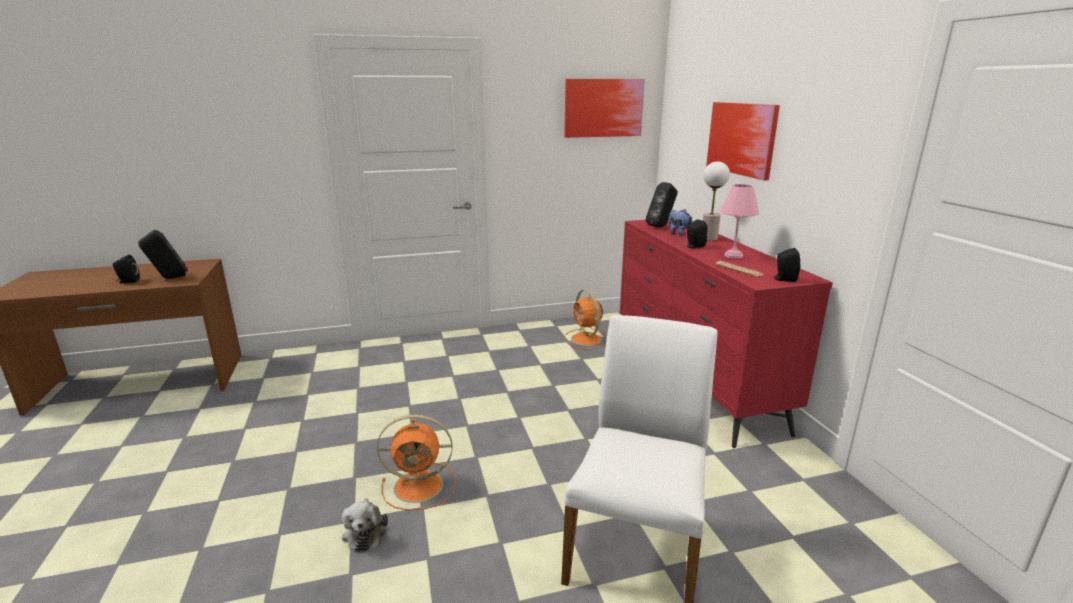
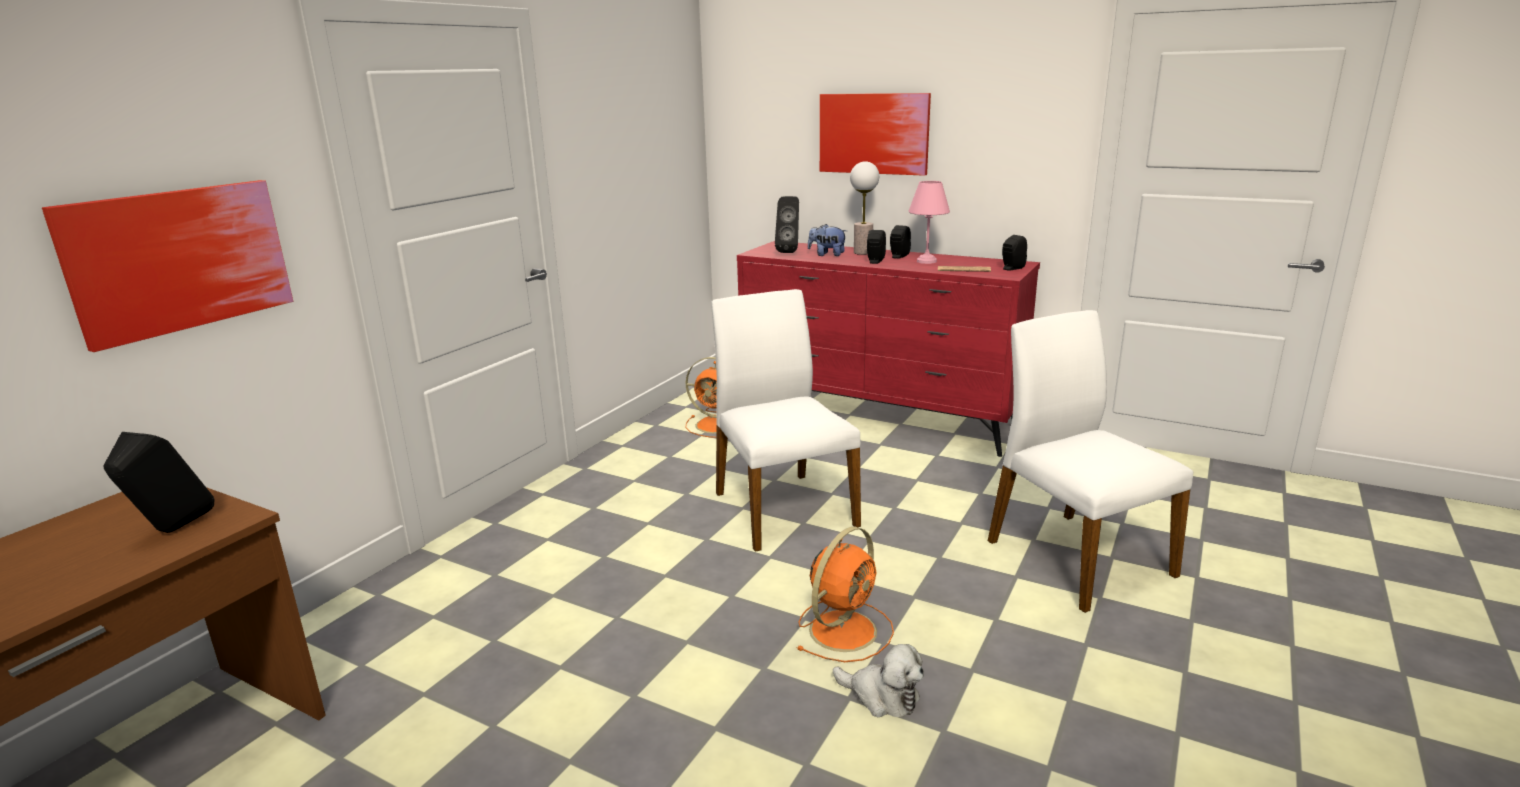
camera: 45 degrees left, 0 degrees up
(128, 281) = (80, 571): black speaker -> black speaker (898, 256)
(525, 403) = (782, 508): none -> white chair
(603, 108) = (657, 109): picture -> picture (179, 259)

